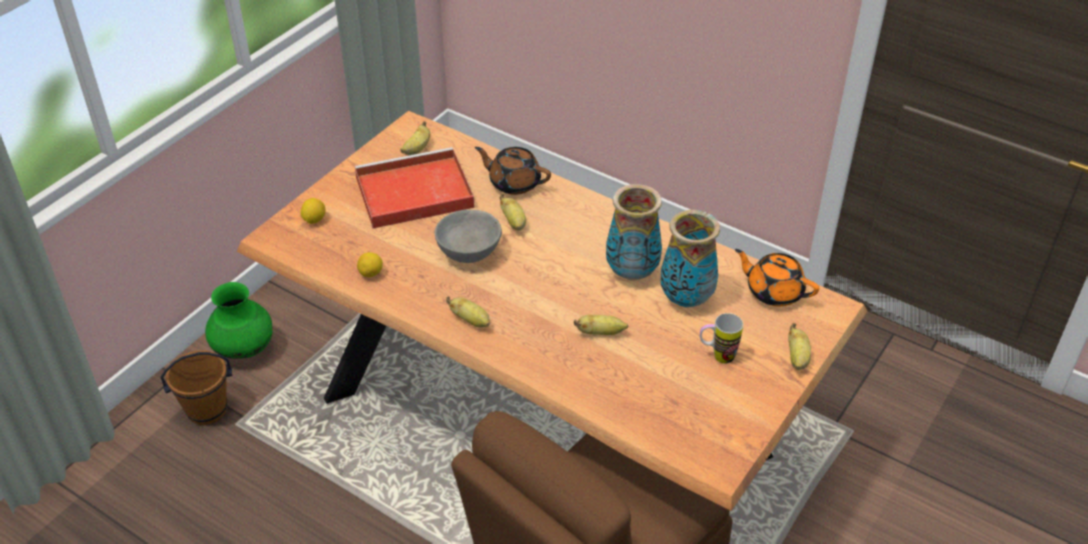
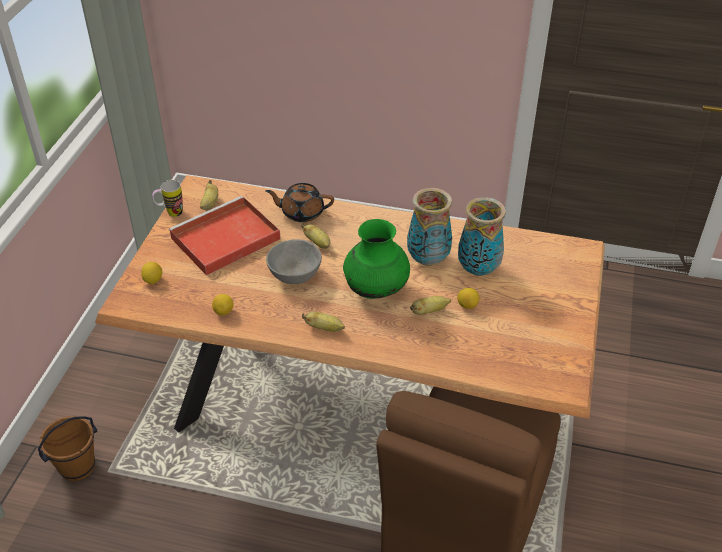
camera: 20 degrees left, 0 degrees up
(244, 349) = (87, 408): green vase -> green vase (376, 290)
(650, 338) = (467, 305): none -> lemon
(717, 356) = (522, 306): mug -> mug (170, 213)
(773, 291) = (537, 248): orange teapot -> none
(797, 358) = (579, 292): banana -> none

